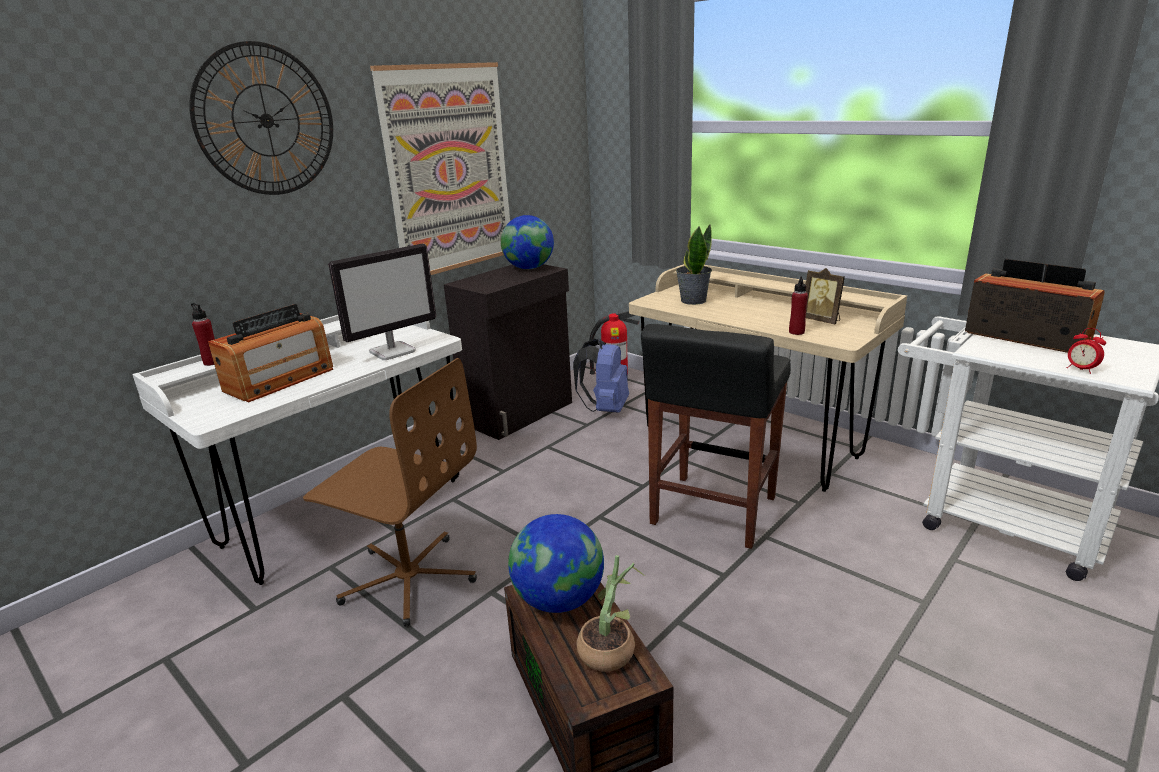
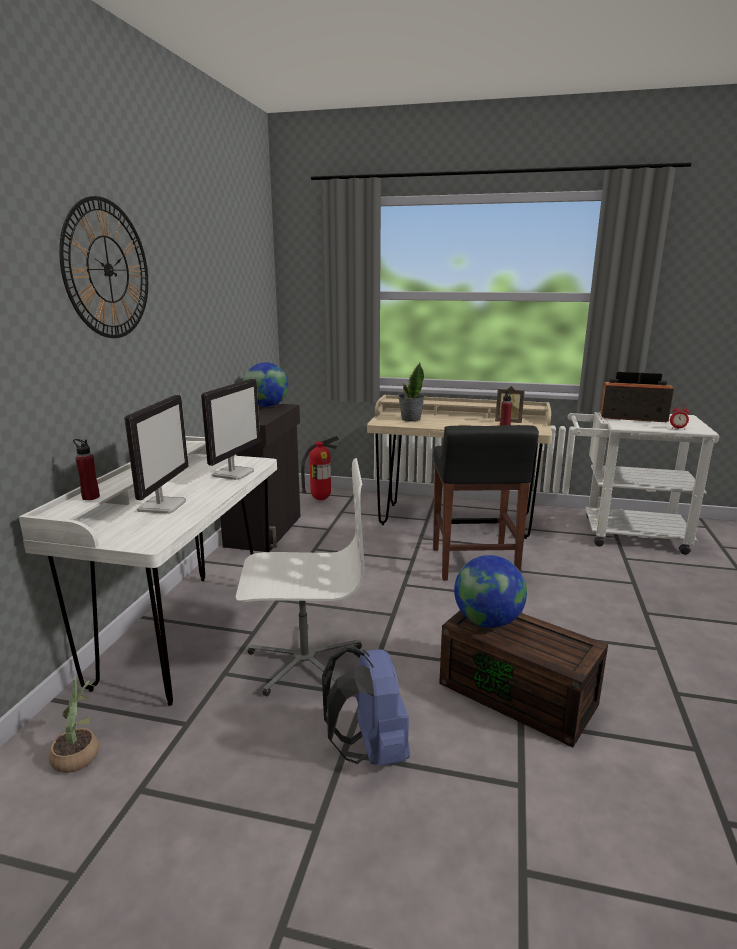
camera: 30 degrees left, 5 degrees down
(280, 380) = (162, 505): radio -> monitor
(408, 578) = (304, 661): brown office chair -> white office chair
(449, 170) = (211, 324): picture -> none
(605, 409) = (331, 516): blue backpack -> blue backpack (370, 749)
(611, 648) = (552, 637): potted plant -> potted plant (80, 753)

